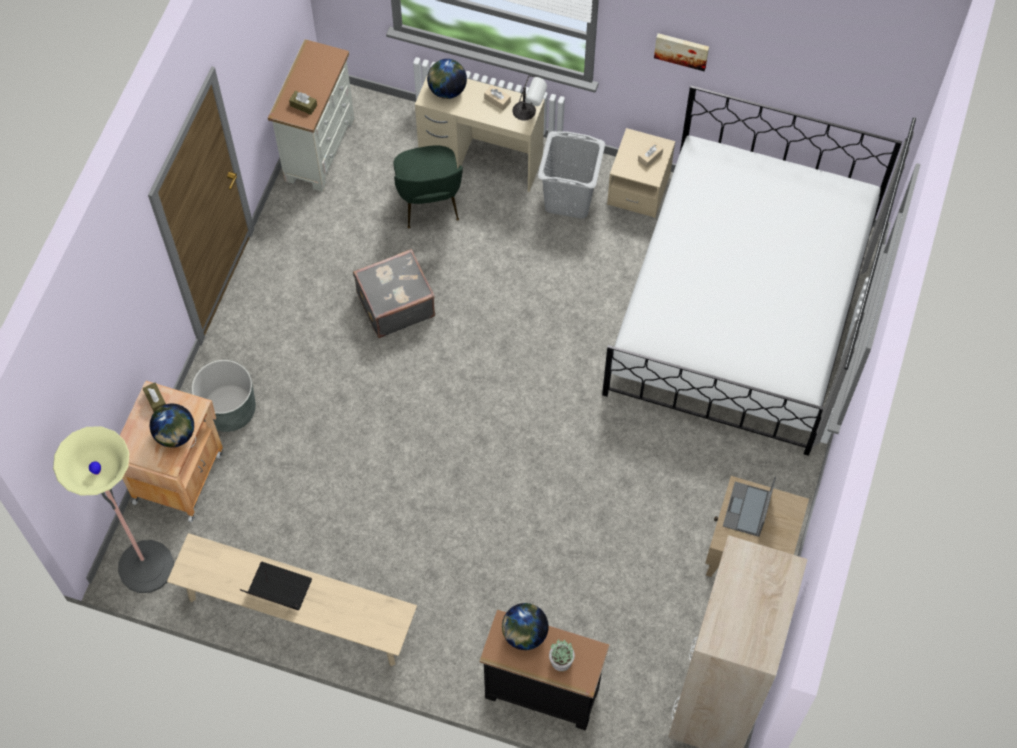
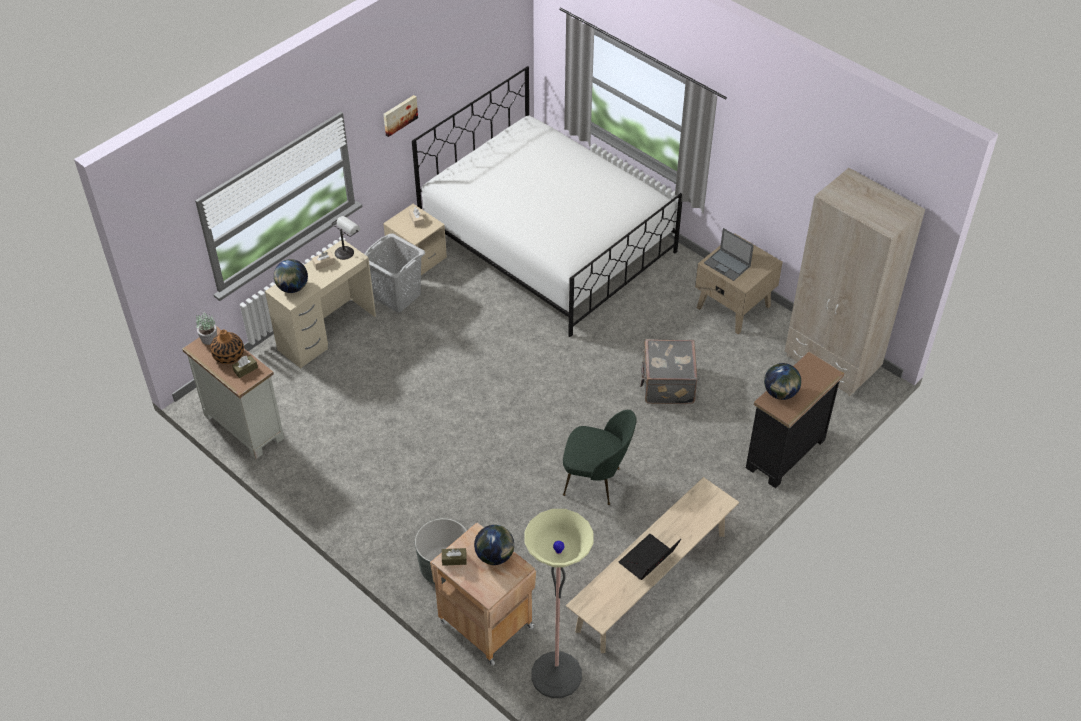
camera: 65 degrees left, 15 degrees down
(314, 82) = (229, 356): none -> vase
(395, 304) = (418, 428): grey suitcase -> grey suitcase (667, 384)
(429, 208) = (348, 377): green chair -> green chair (597, 483)
(560, 661) = (810, 381): potted plant -> potted plant (209, 339)

